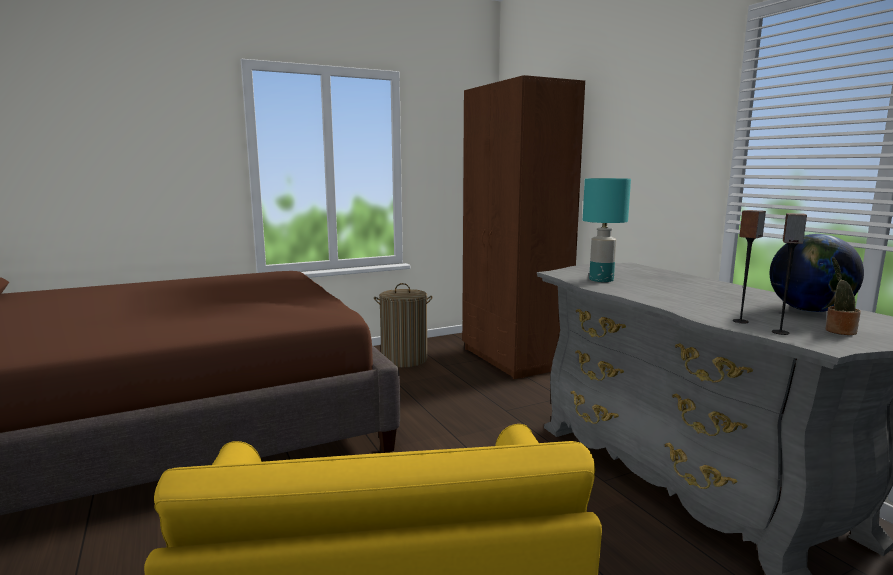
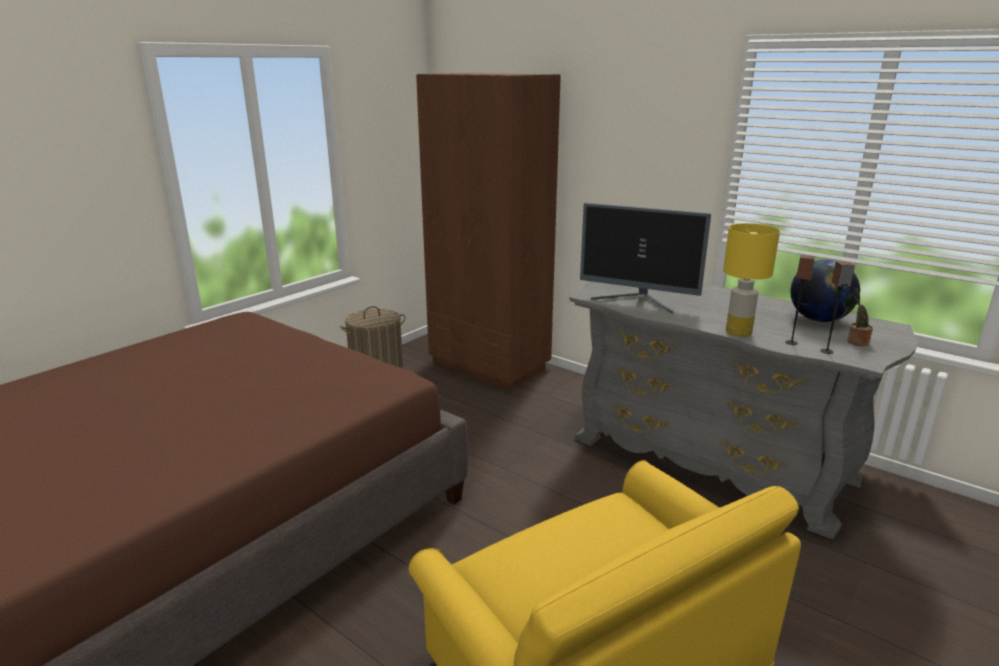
camera: 25 degrees left, 10 degrees up
(602, 280) = (638, 301): turquoise table lamp -> monitor
(683, 308) = (739, 332): none -> yellow table lamp

